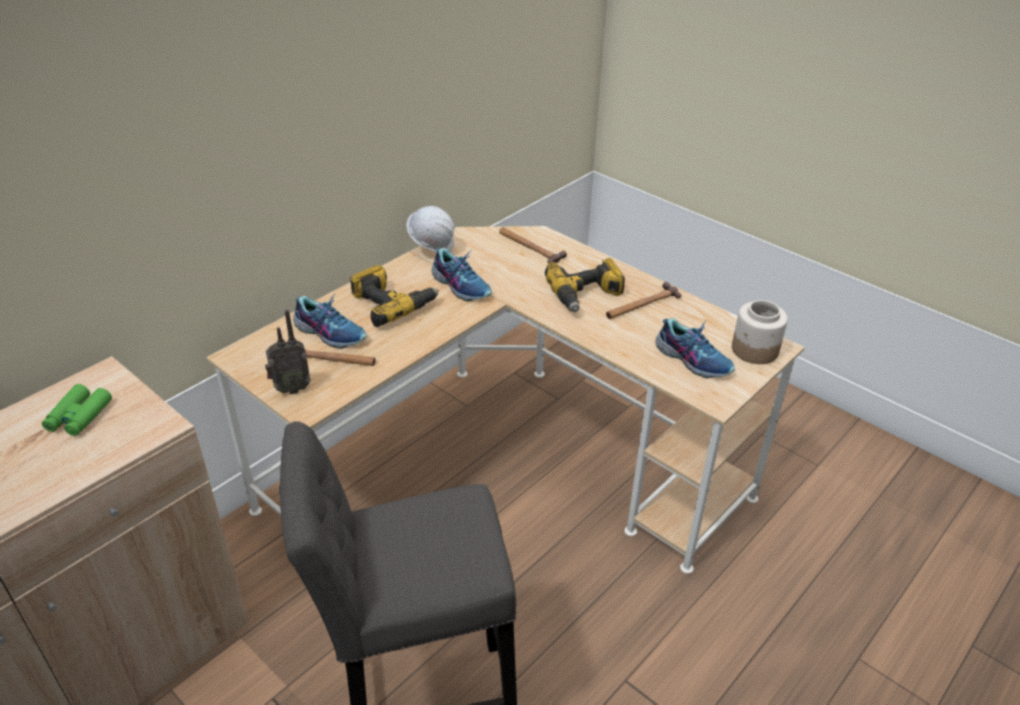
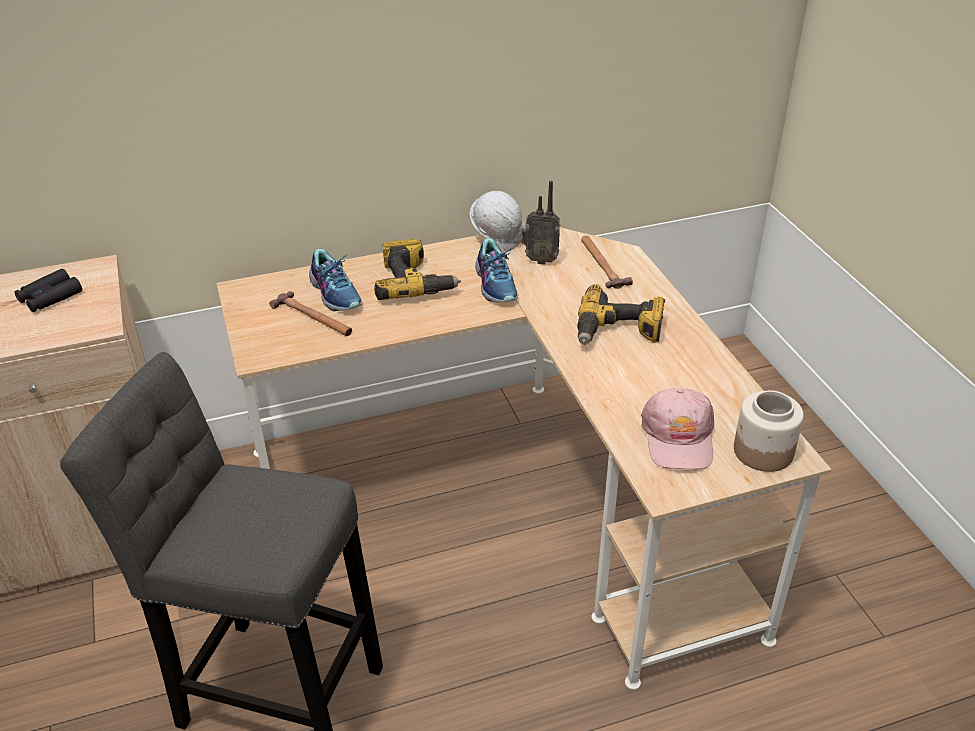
camera: 30 degrees right, 0 degrees up
(79, 416) = (50, 297): green binoculars -> black binoculars
(290, 389) = (259, 333): radio -> radio (540, 260)
(641, 304) = (672, 360): hammer -> none
(693, 359) = (678, 437): shoe -> pink cap

